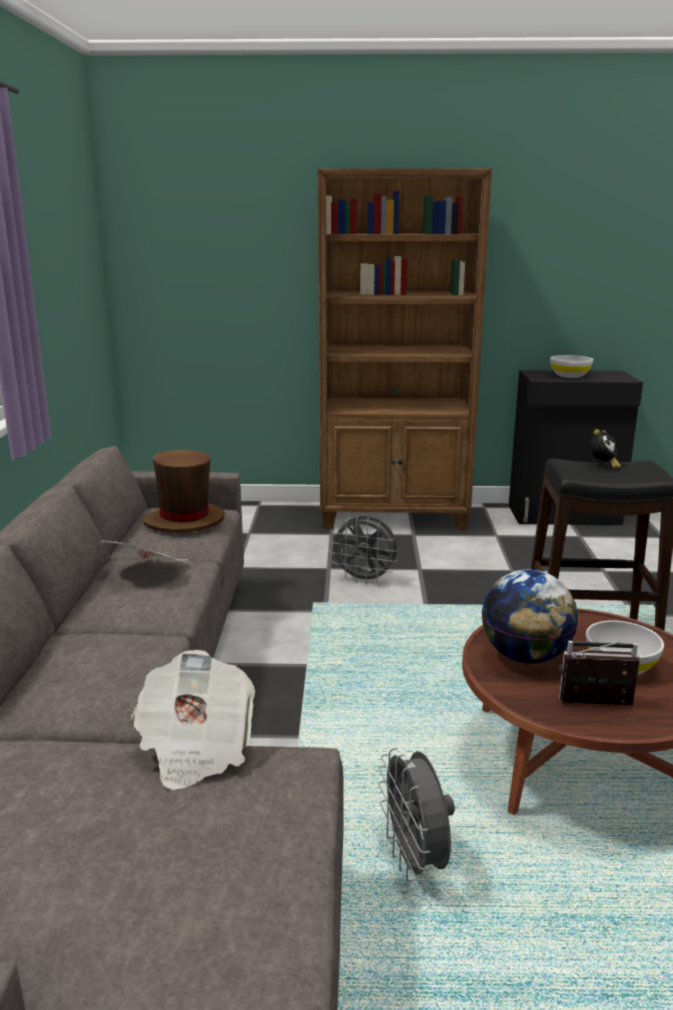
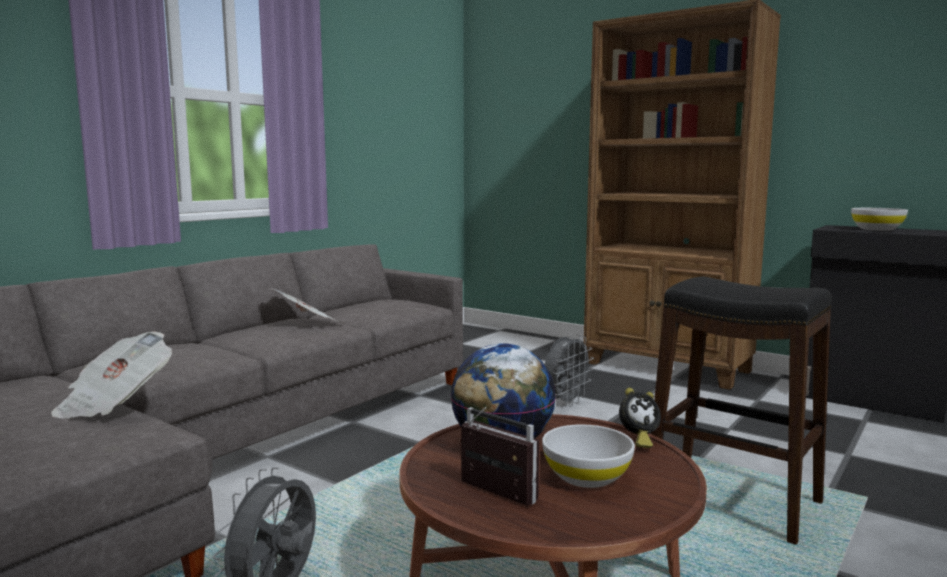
camera: 35 degrees right, 10 degrees down
(184, 521) = (391, 305): brown hat -> none
(365, 579) = (565, 402): grey fan -> grey fan turned 105 degrees counterclockwise
(603, 465) = (748, 285): alarm clock -> alarm clock (637, 440)

